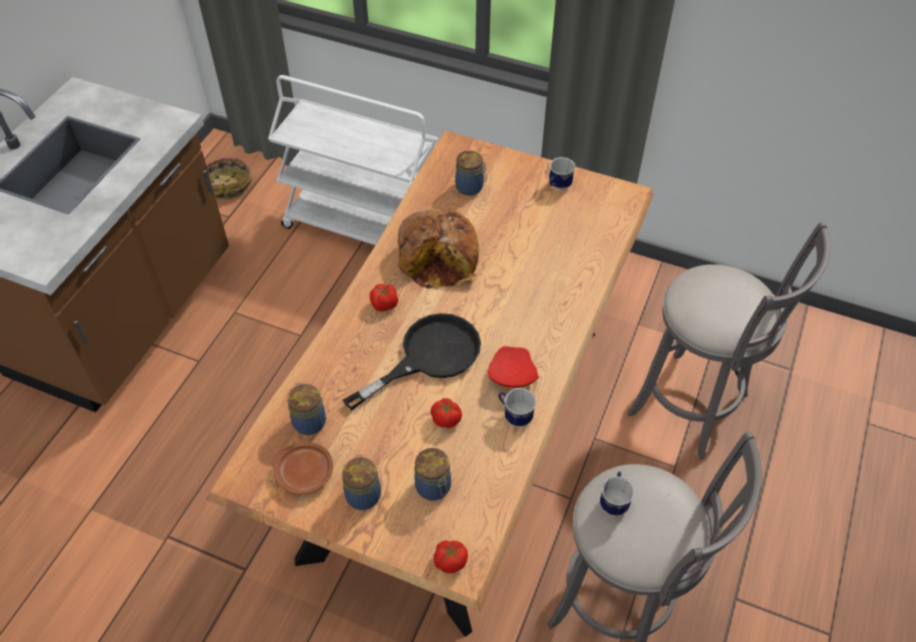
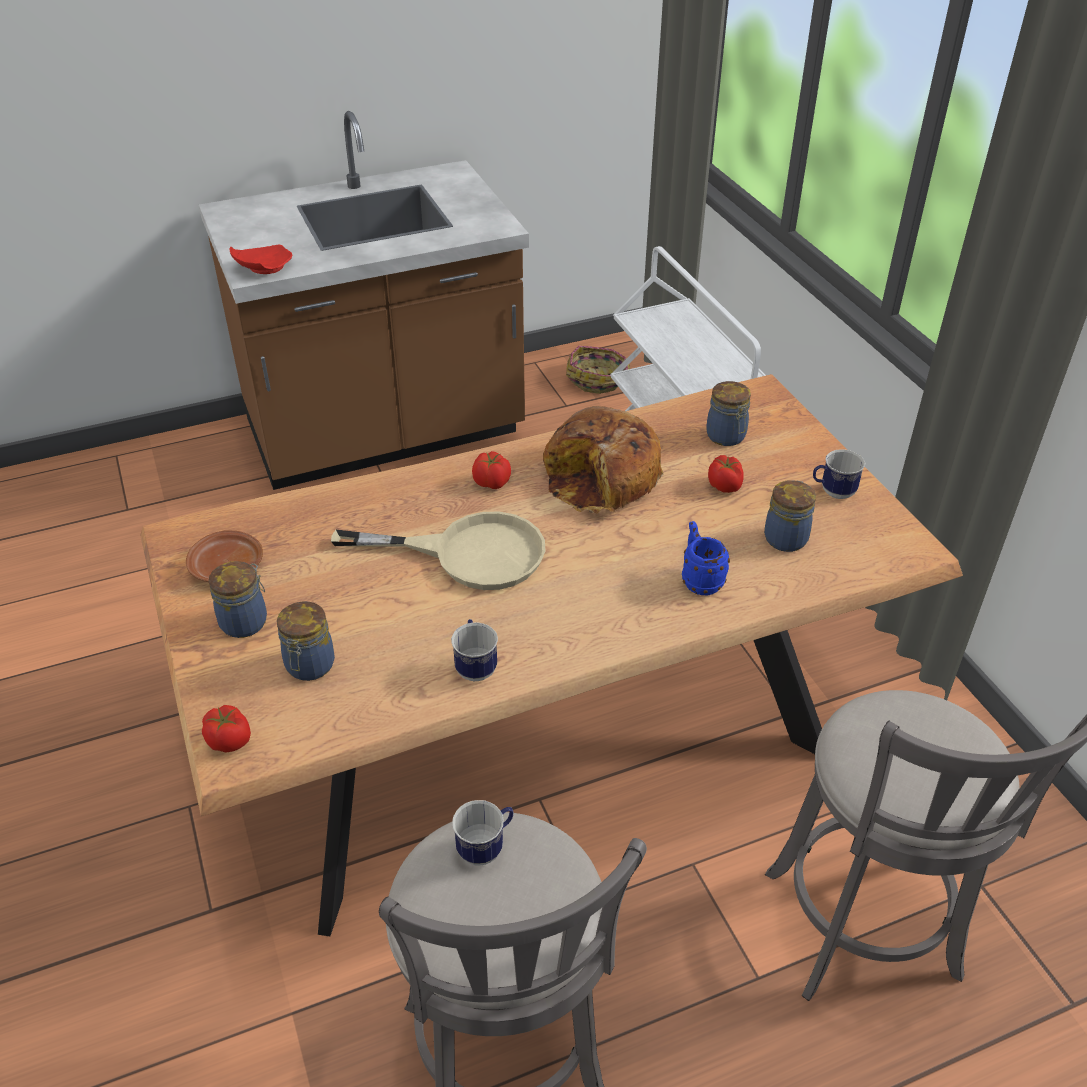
camera: 45 degrees right, 10 degrees down
(309, 421) = (290, 529): jar -> jar (786, 537)
(428, 357) = (469, 553): black frying pan -> beige frying pan
(446, 419) = (406, 618): tomato -> tomato (724, 486)
(511, 375) = (525, 628): red plate -> red plate (262, 268)
(556, 283) = (699, 579): none -> blue mug

